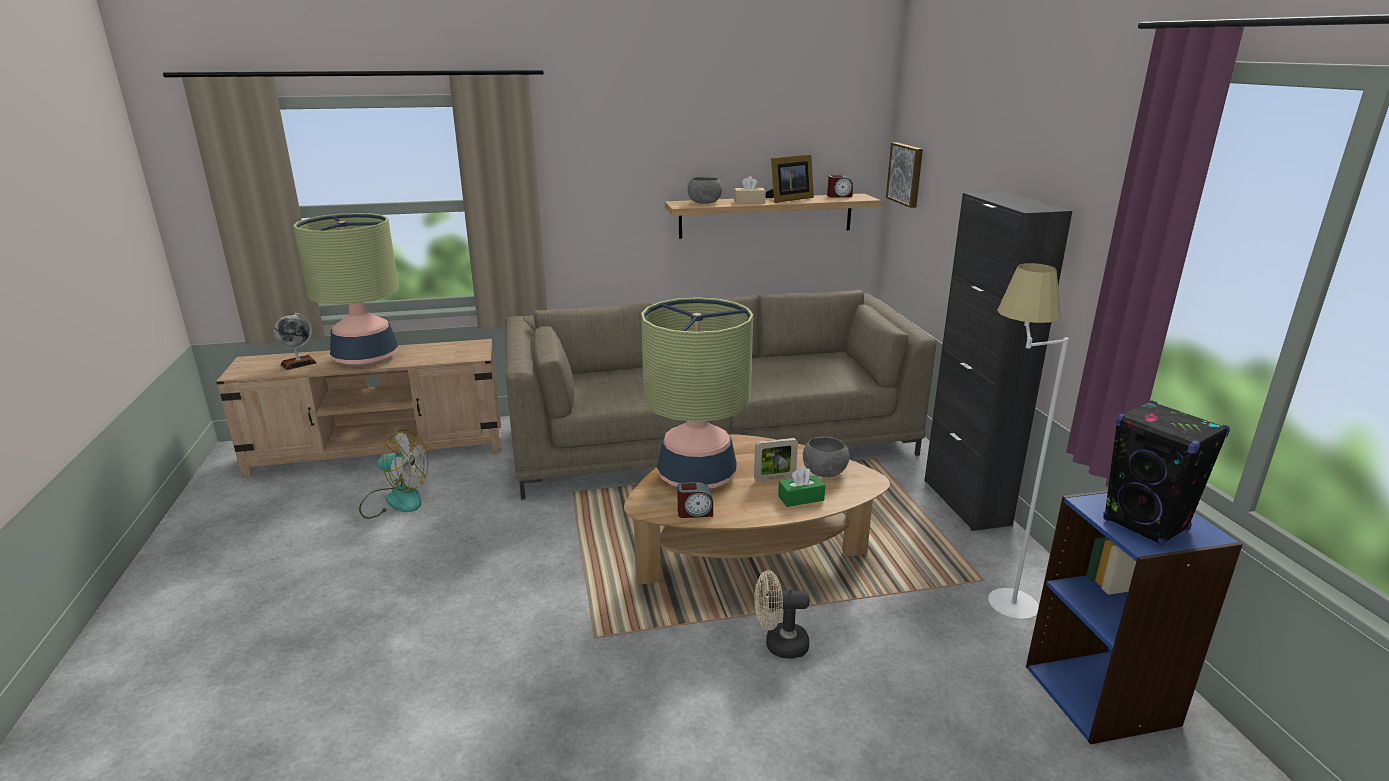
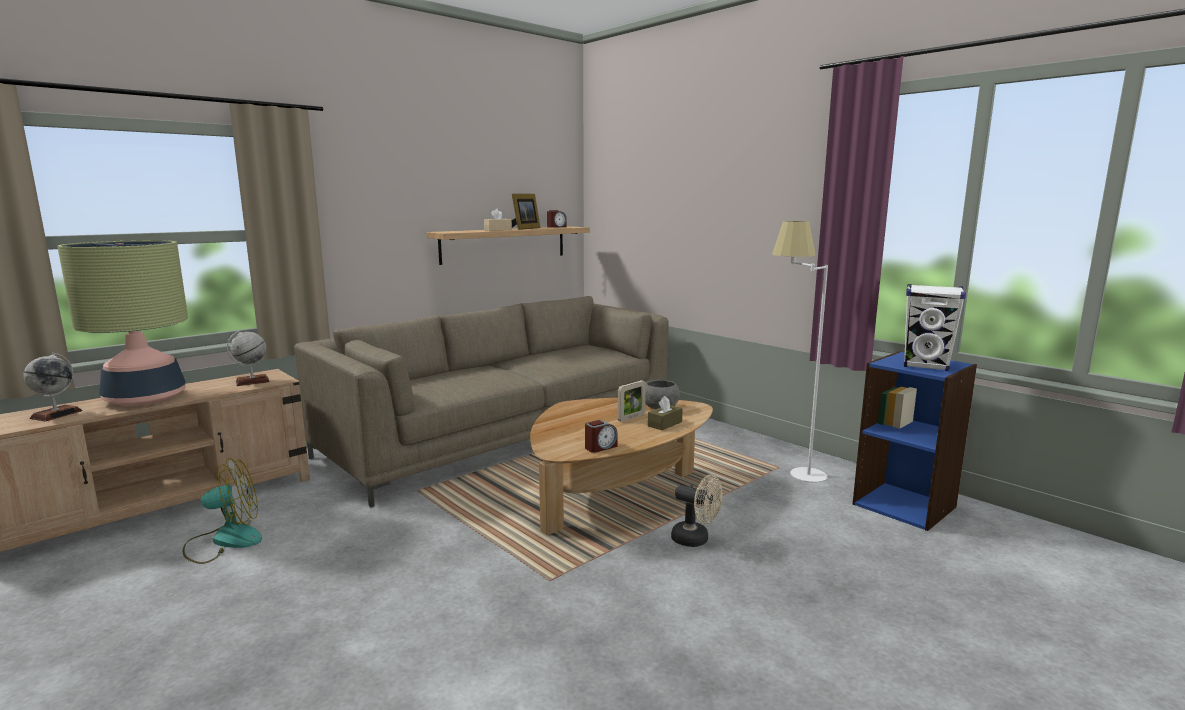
camera: 30 degrees left, 10 degrees down
(455, 353) = (252, 381): none -> globe
(696, 476) = (571, 428): table lamp -> none
(704, 203) = (463, 231): grey bowl -> none
(779, 645) = (696, 540): beige fan -> beige fan turned 120 degrees counterclockwise
(801, 498) = (665, 424): green tissue box -> brown tissue box
(906, 174) = (604, 207): picture -> none
(966, 502) = (721, 430): black cabinet -> none
(1146, 525) = (926, 365): black speaker -> white speaker

